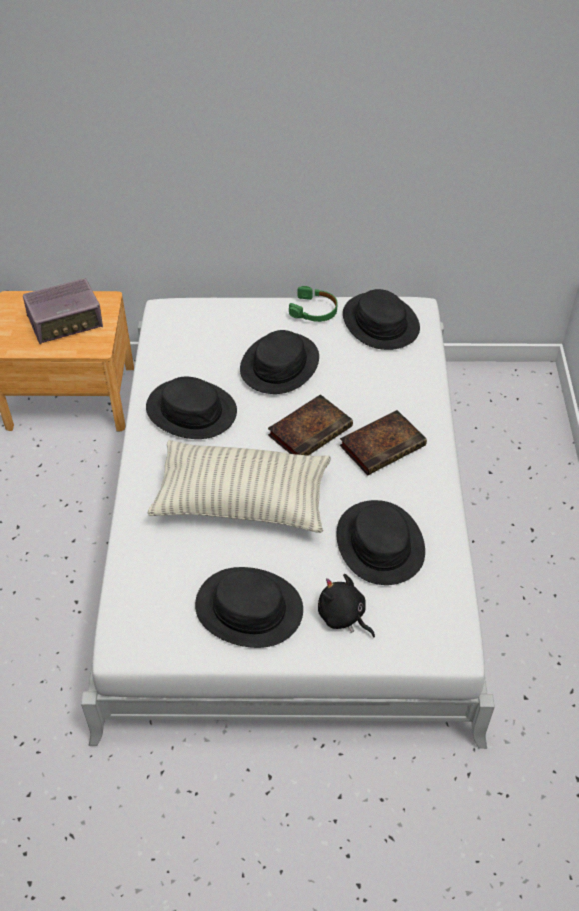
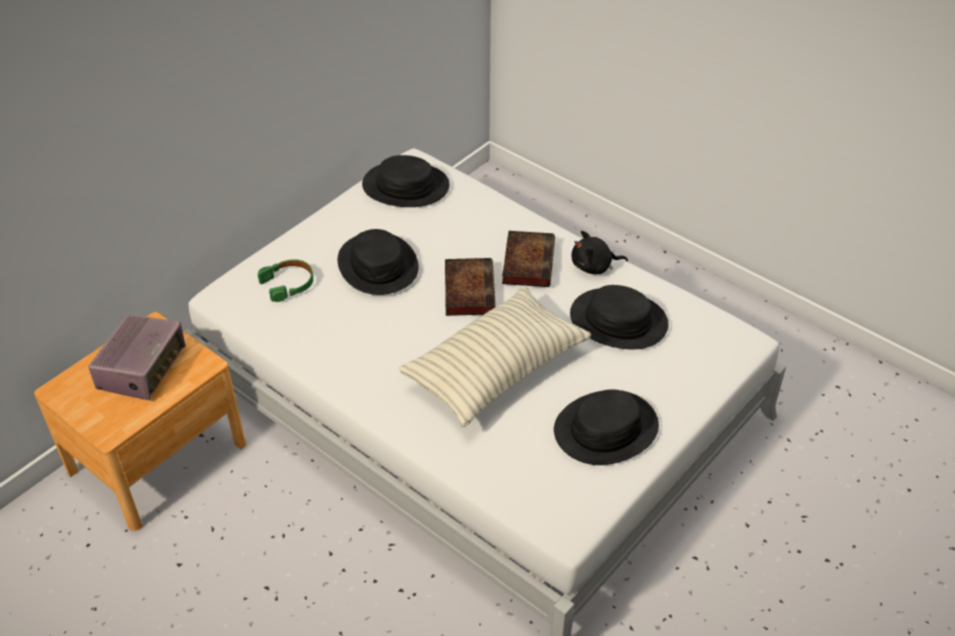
camera: 50 degrees left, 5 degrees down
(191, 410) = (362, 344): black hat -> none
(314, 310) = (345, 211): green headphones -> green headphones (288, 284)
(343, 616) = (664, 380): black plush toy -> black plush toy (594, 266)

